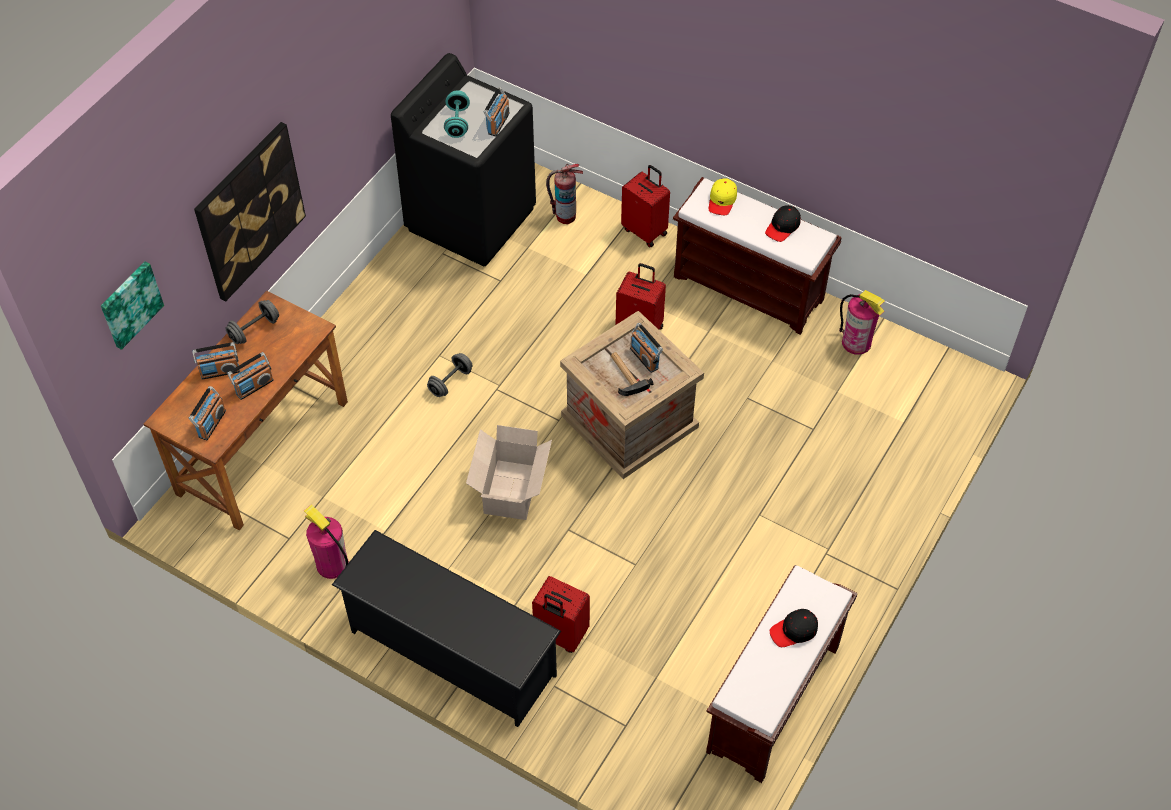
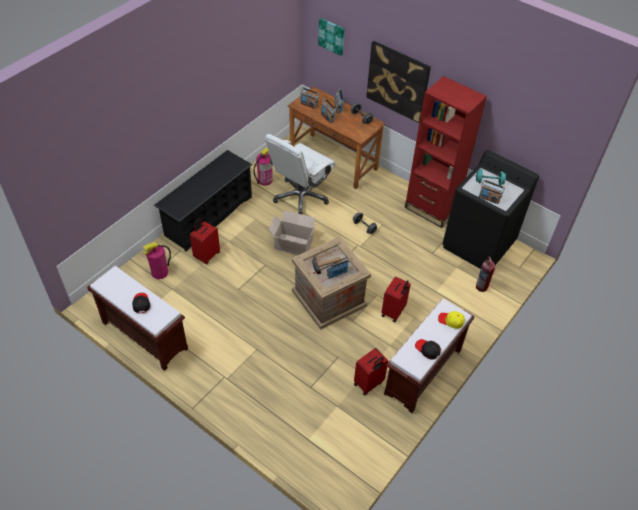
camera: 95 degrees right, 5 degrees down
(378, 493) = (300, 197): none -> white office chair
(392, 284) = (431, 209): none -> red bookcase
(645, 231) = (470, 324): red suitcase -> red suitcase (369, 384)
(856, 342) = (374, 425): fire extinguisher -> fire extinguisher (160, 272)

